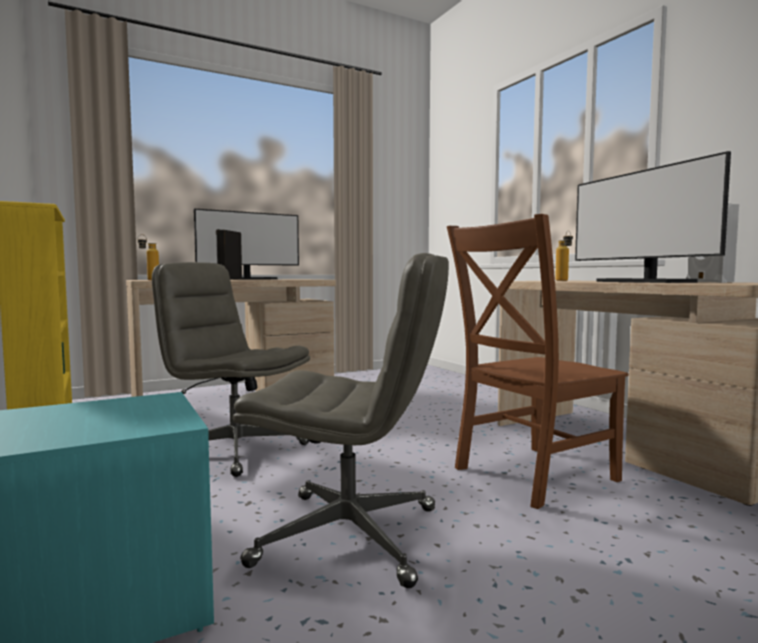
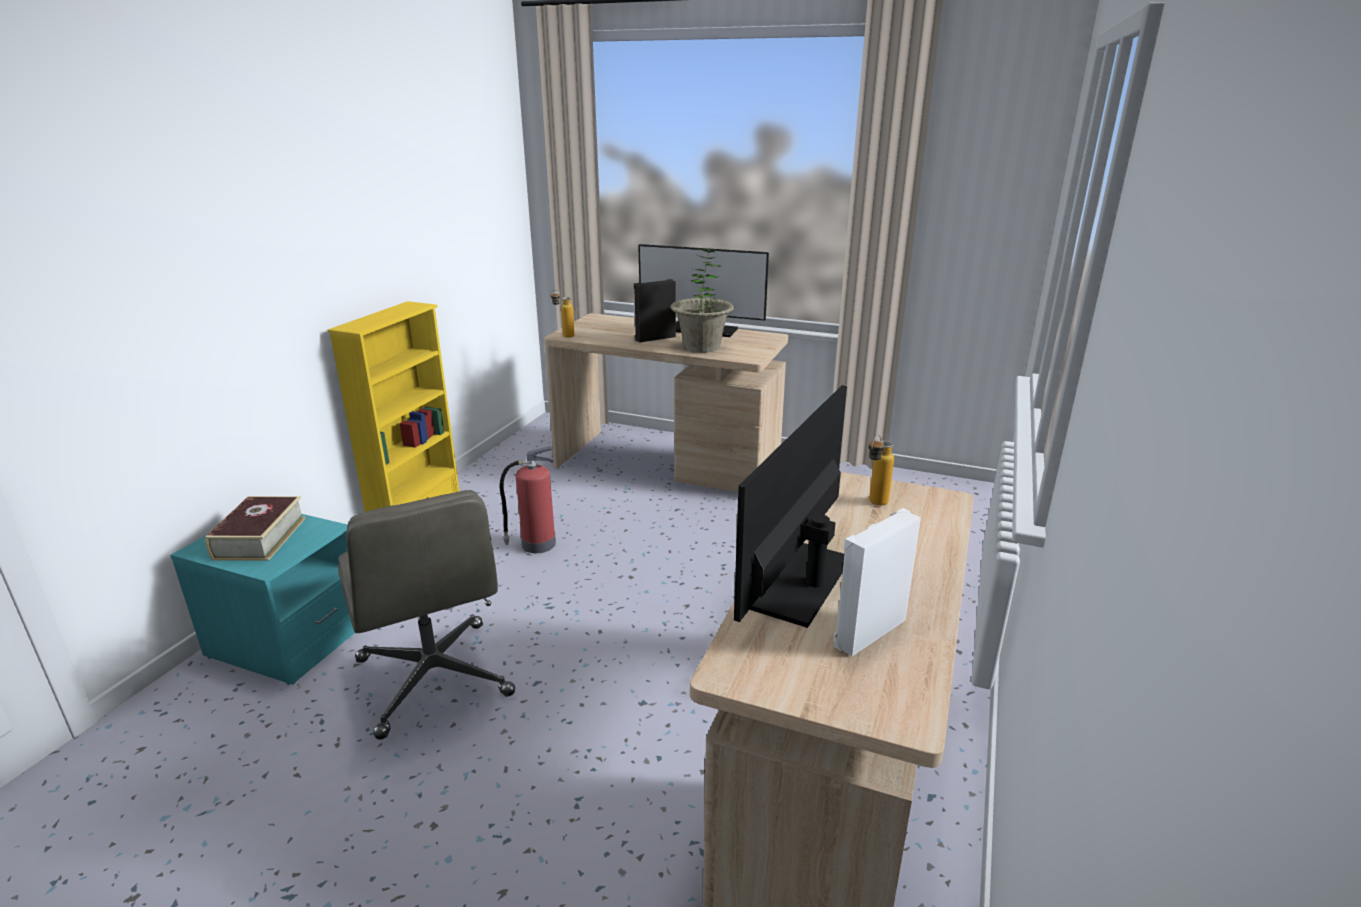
camera: 50 degrees right, 20 degrees up
(85, 419) = (260, 538): none -> book
(234, 450) = (536, 544): grey office chair -> fire extinguisher
(275, 279) = (702, 347): none -> potted plant
(530, 475) = (651, 722): brown chair -> none

